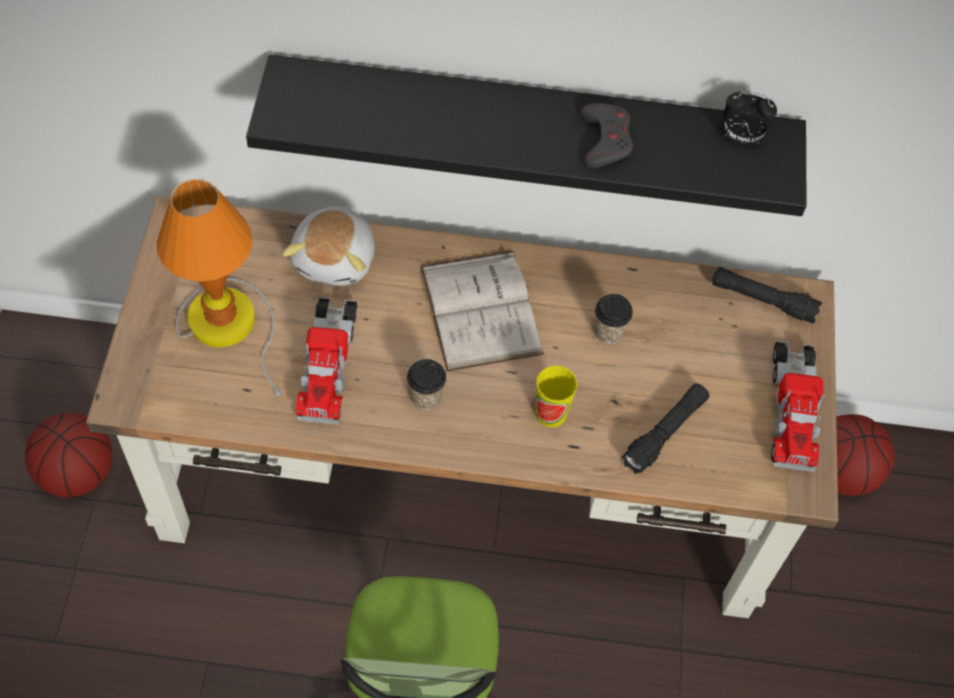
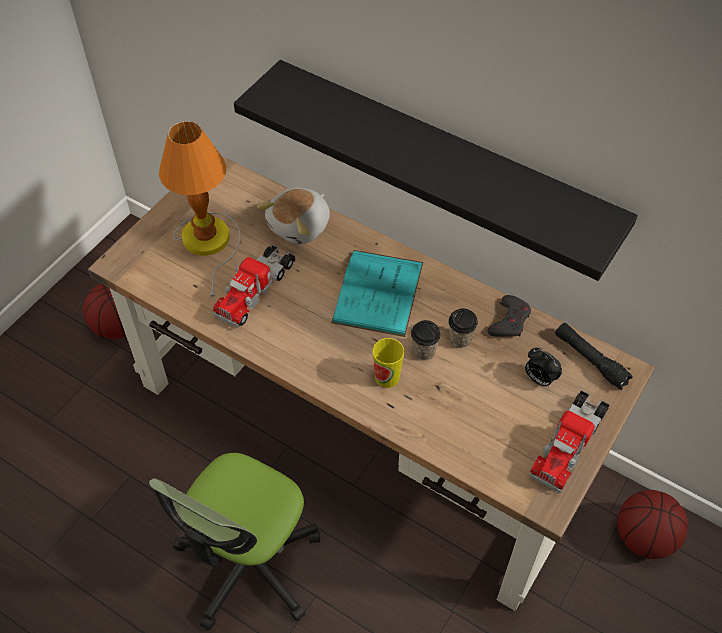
camera: 30 degrees right, 5 degrees down
(426, 397) = (307, 334): cup -> cup (424, 351)
(481, 310) = (378, 292): white book -> turquoise book
(605, 140) = (474, 180): grey game controller -> grey game controller (509, 321)
(665, 433) = (462, 422): black flashlight -> none
(741, 137) = (578, 210): alarm clock -> alarm clock (539, 379)

